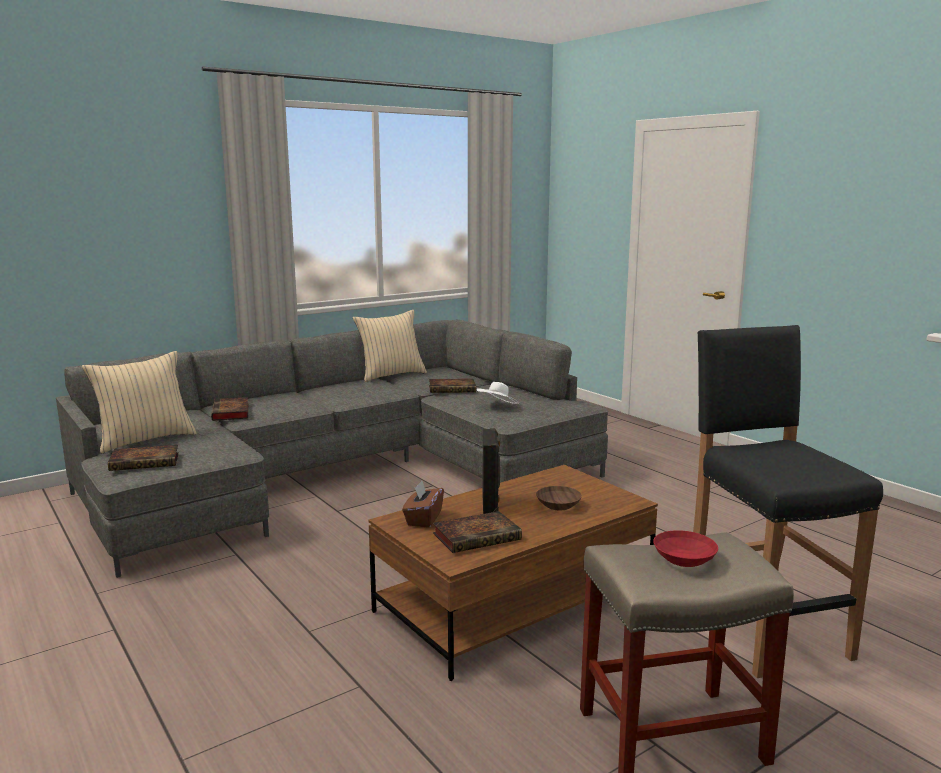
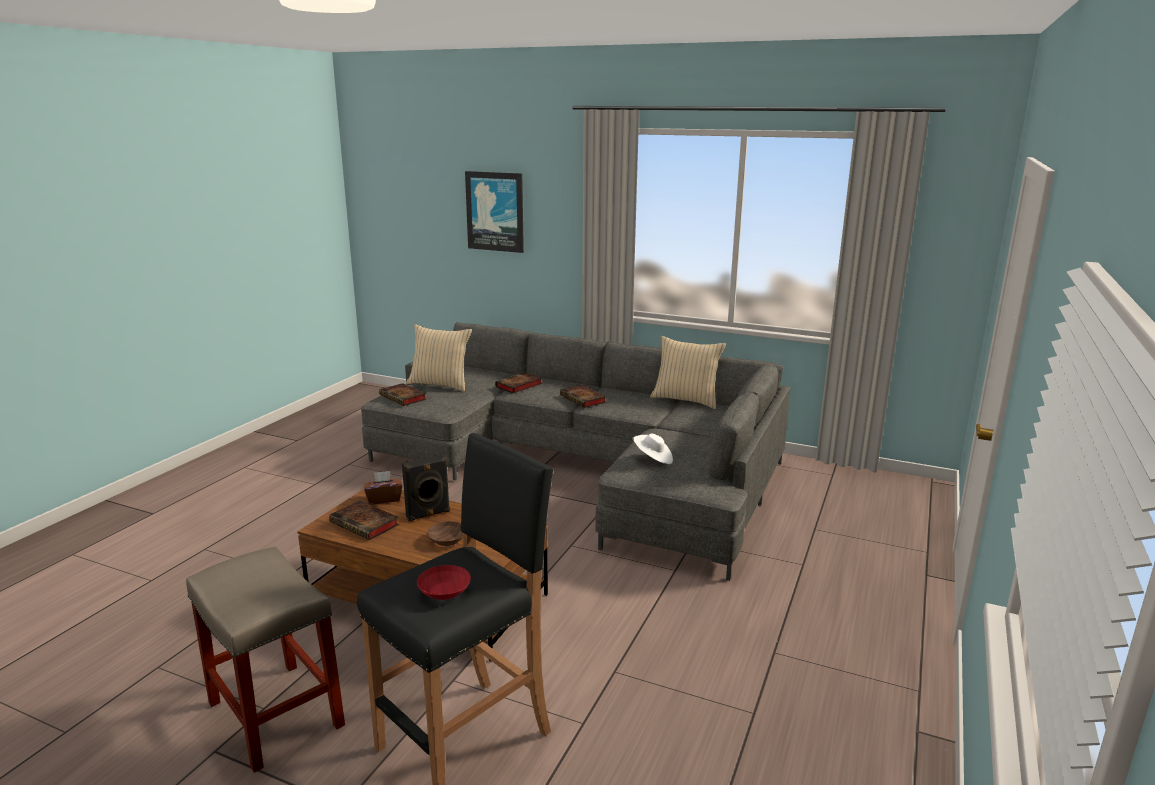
camera: 60 degrees right, 5 degrees up
(81, 206) = (495, 211): none -> picture
(453, 389) = (680, 430): book -> book (584, 399)
(682, 559) = (255, 582): red bowl -> red bowl (444, 590)

